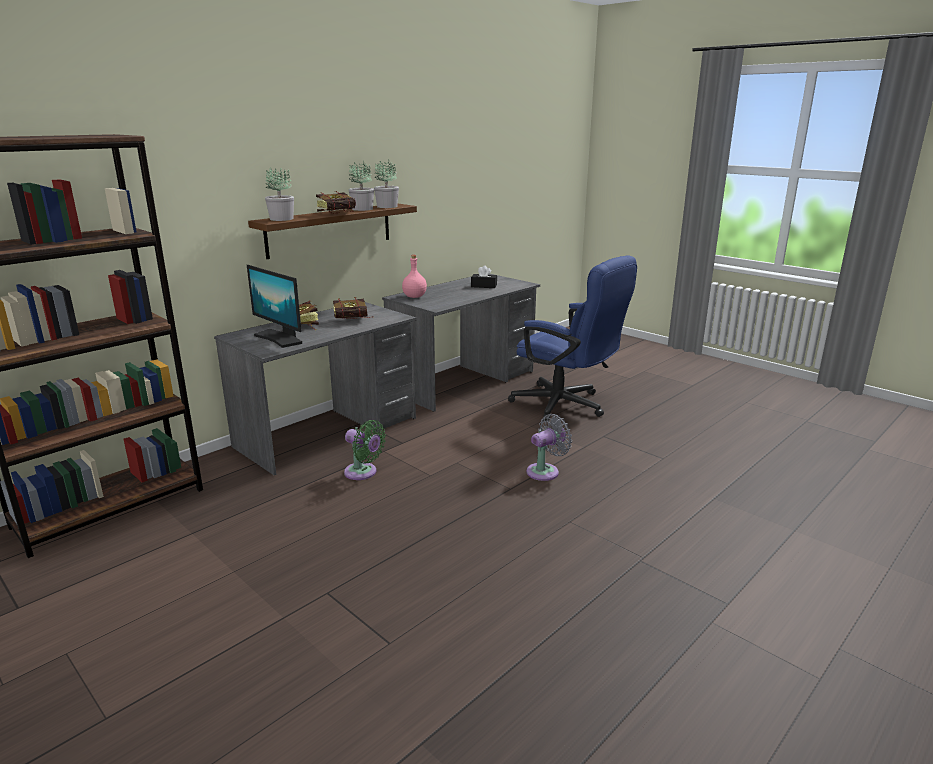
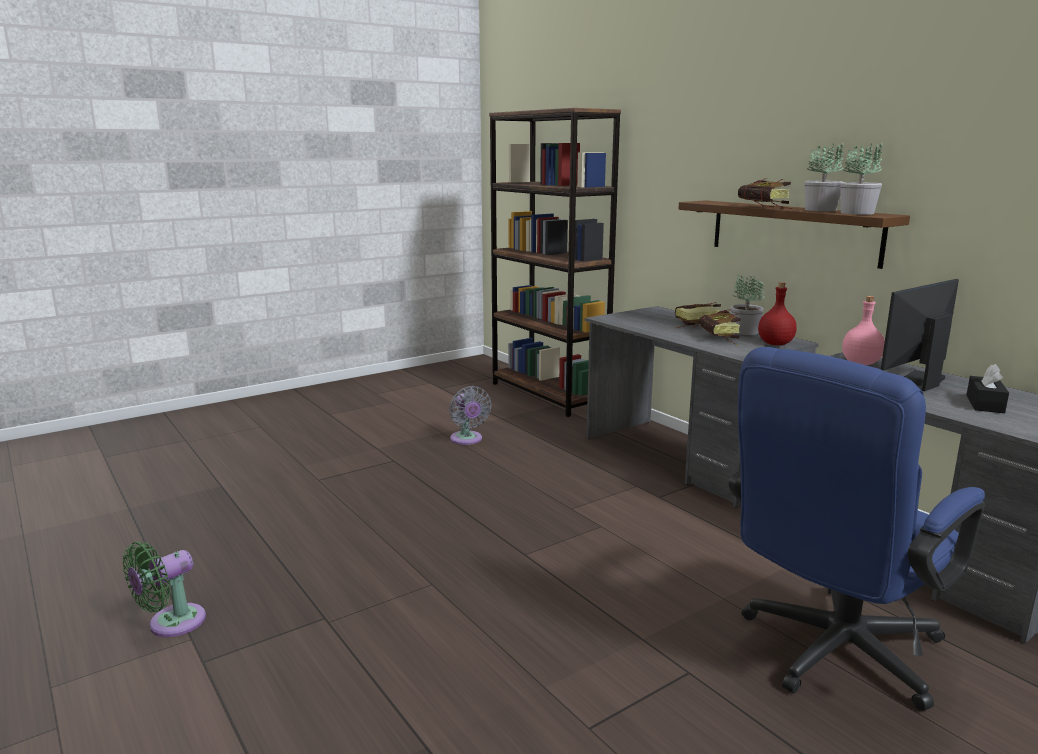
camera: 100 degrees right, 5 degrees down
(279, 338) = (645, 319): monitor -> monitor (913, 384)
(281, 219) = (715, 202): potted plant -> potted plant (744, 332)
(363, 473) = (584, 475): green fan -> green fan (171, 624)
(368, 309) = (775, 344): none -> red bottle
(545, 471) = (564, 587): grey fan -> grey fan (467, 440)

